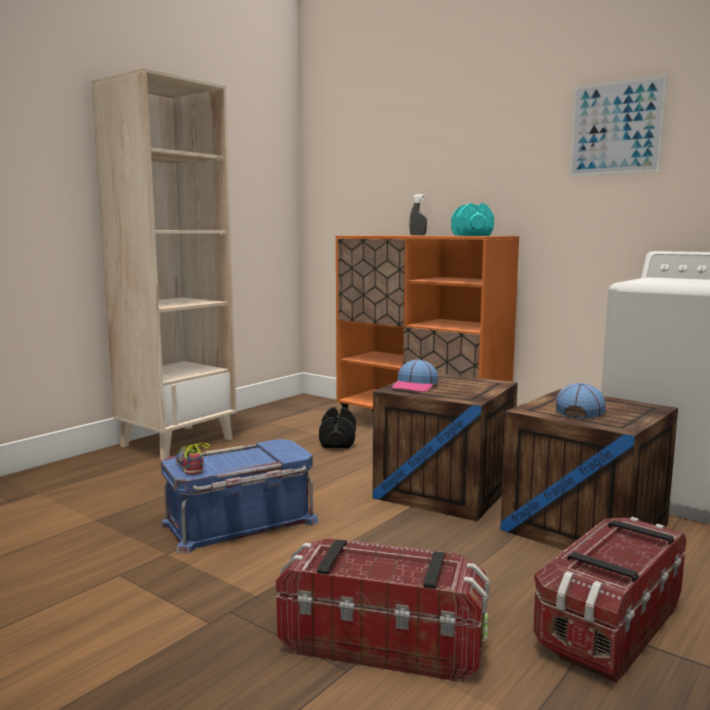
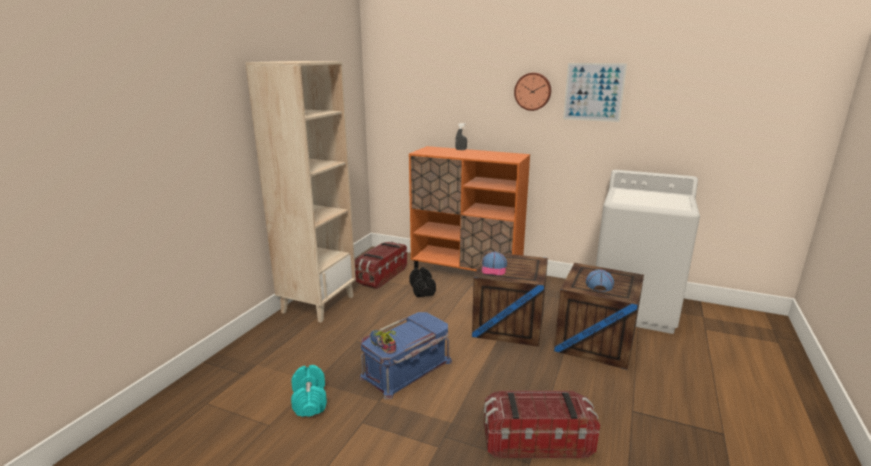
camera: 15 degrees left, 10 degrees up
(471, 235) = (502, 156): turquoise dumbbell -> turquoise dumbbell (309, 400)
(523, 138) = (533, 91): none -> wall clock
(609, 626) = (636, 409): storage box -> storage box (381, 276)

